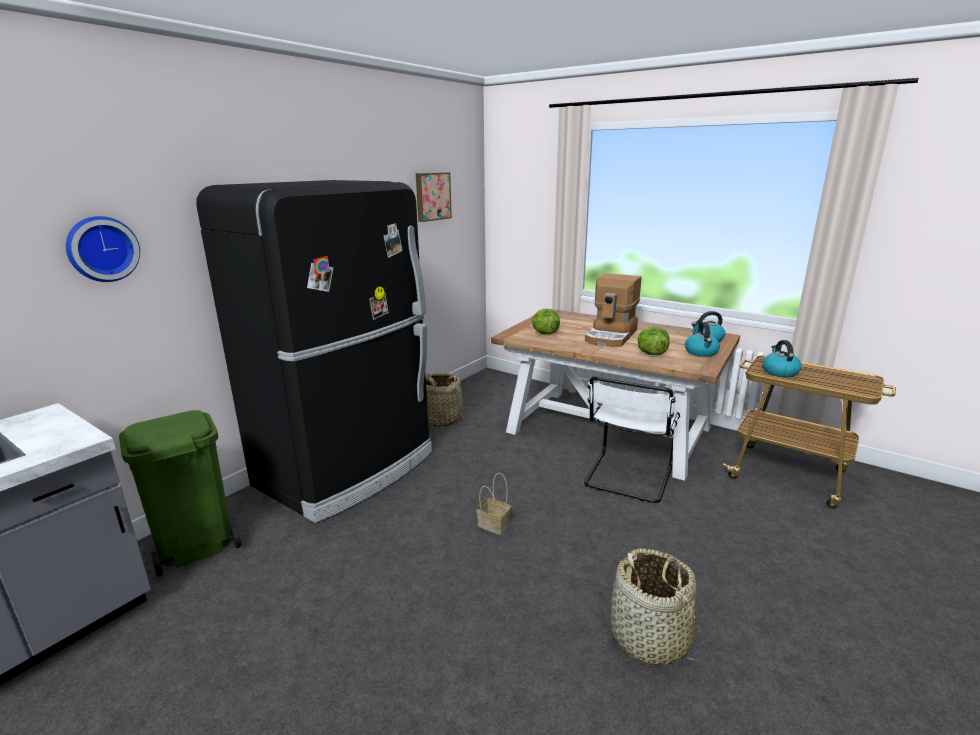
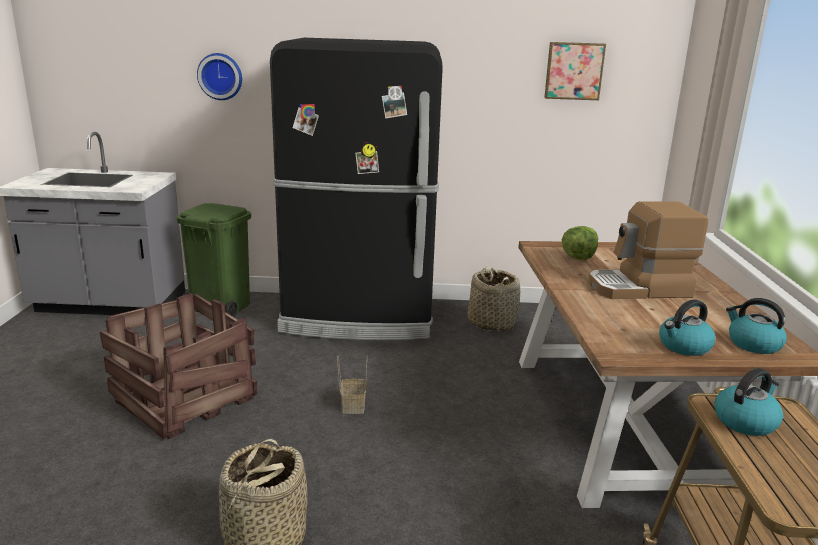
camera: 55 degrees right, 0 degrees up
(377, 633) = (183, 401): none -> crate
(627, 478) = (530, 462): white chair -> none
(651, 354) = (617, 318): lettuce -> none

